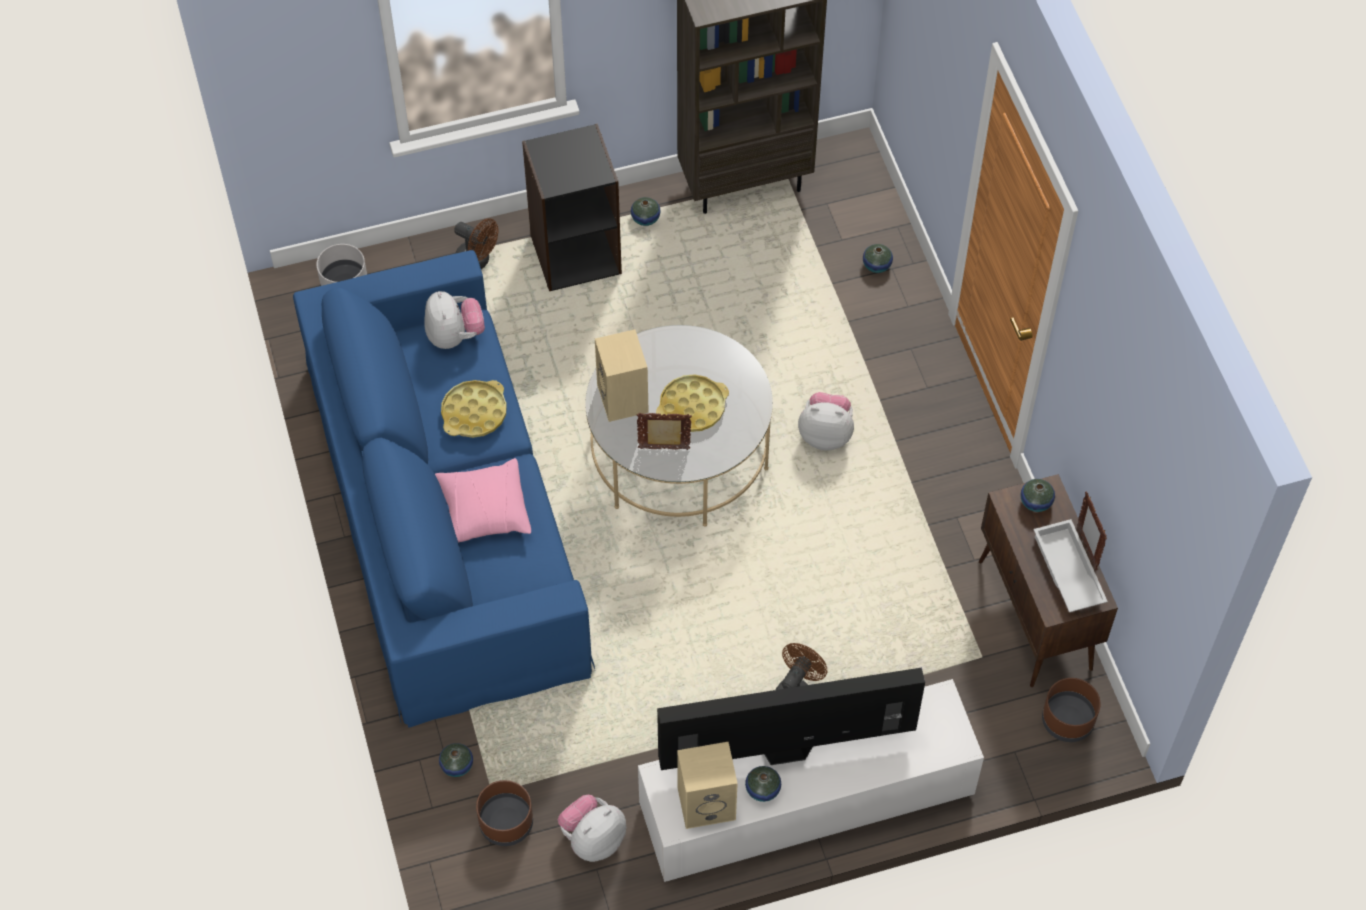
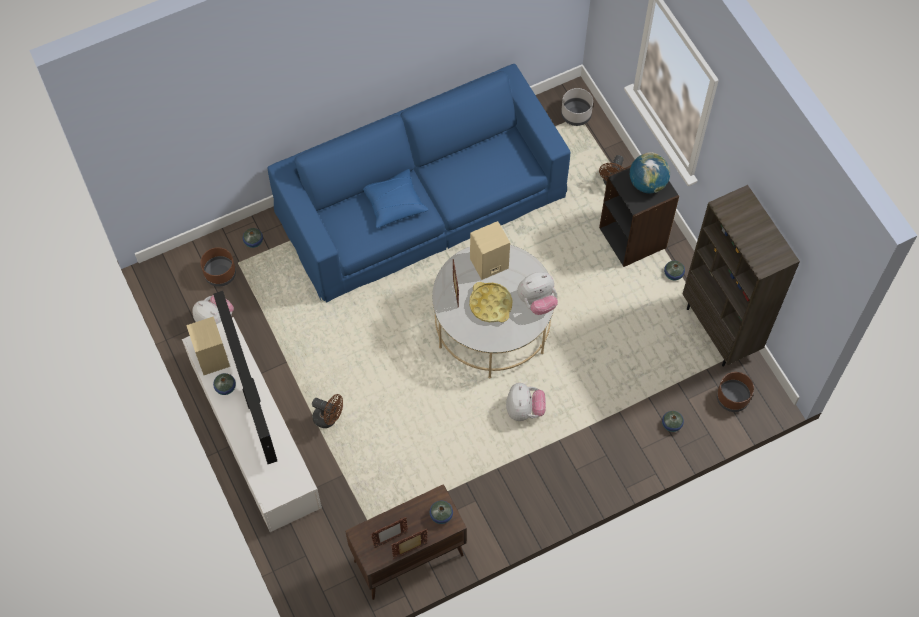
camera: 80 degrees right, 5 degrees up
(454, 335) = (518, 163): plush toy -> plush toy (537, 301)
(474, 413) = (462, 184): yellow tray -> none
(484, 510) = (393, 203): pink pillow -> blue pillow
(568, 155) = (647, 183): none -> globe
(1066, 571) = (390, 540): white tray -> picture frame
(1068, 721) = (332, 587): brown planter -> brown planter (732, 398)

